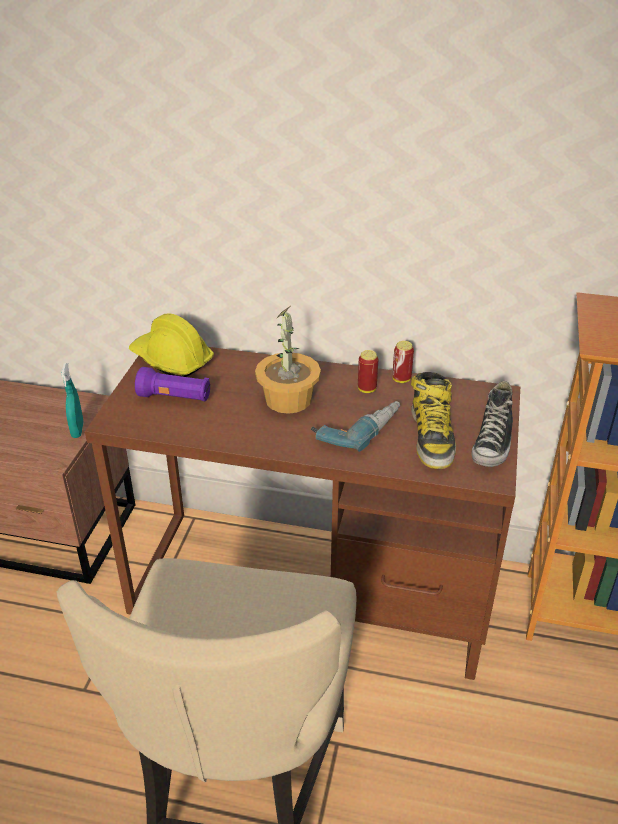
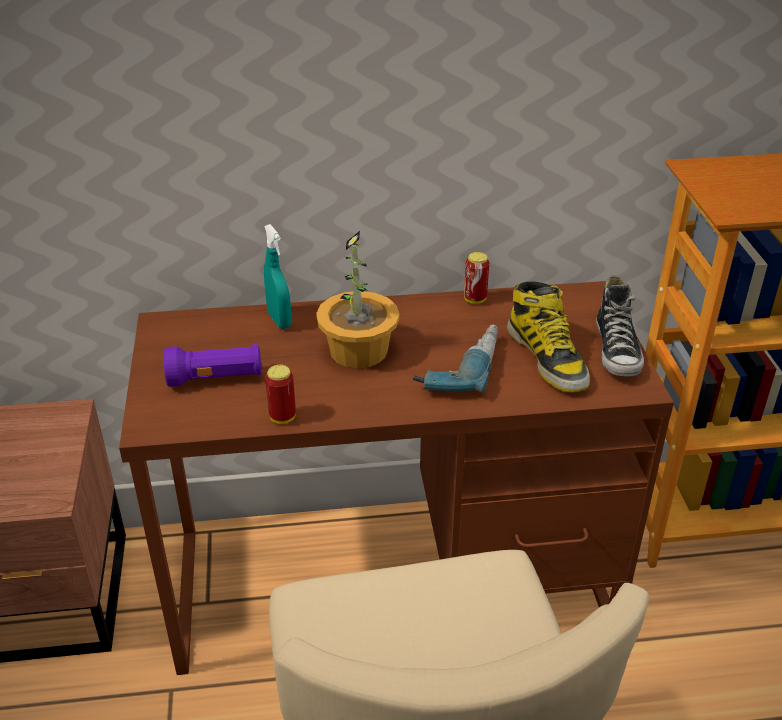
camera: 20 degrees left, 0 degrees up
(77, 430) = (62, 453): turquoise spray bottle -> turquoise spray bottle (279, 320)
(171, 360) = (183, 333): yellow hard hat -> none
(367, 389) = (443, 319): can -> can (282, 417)

